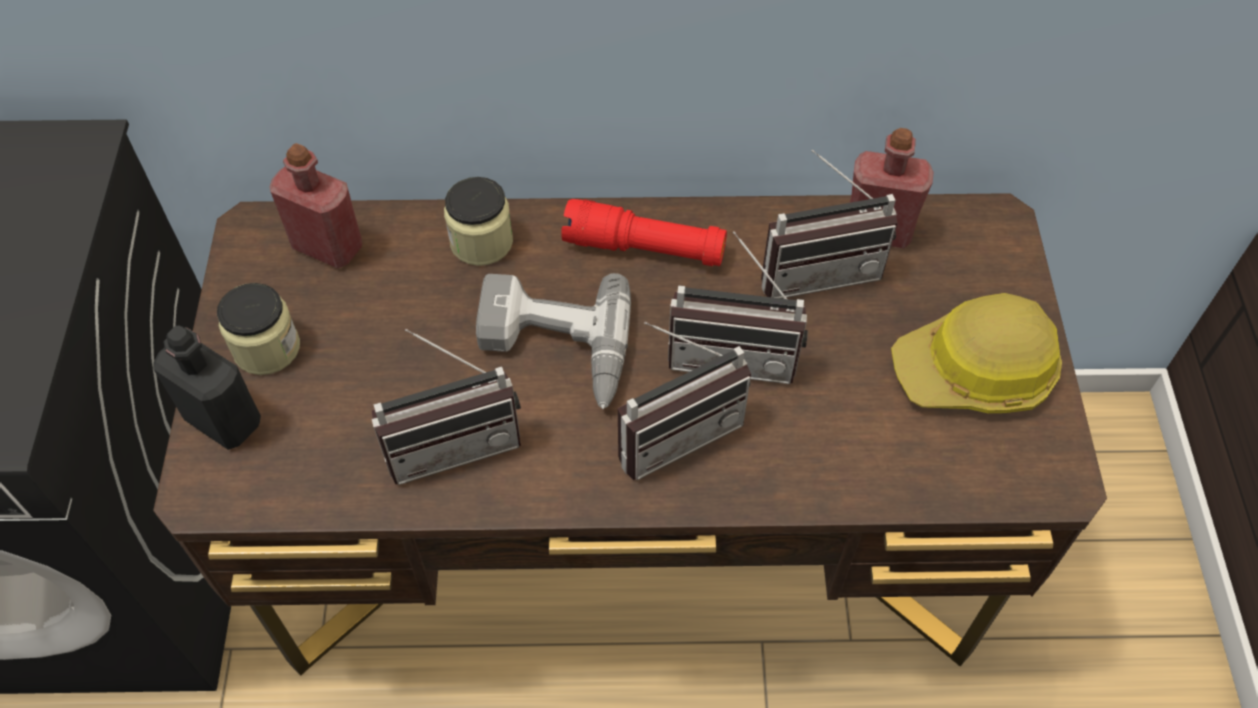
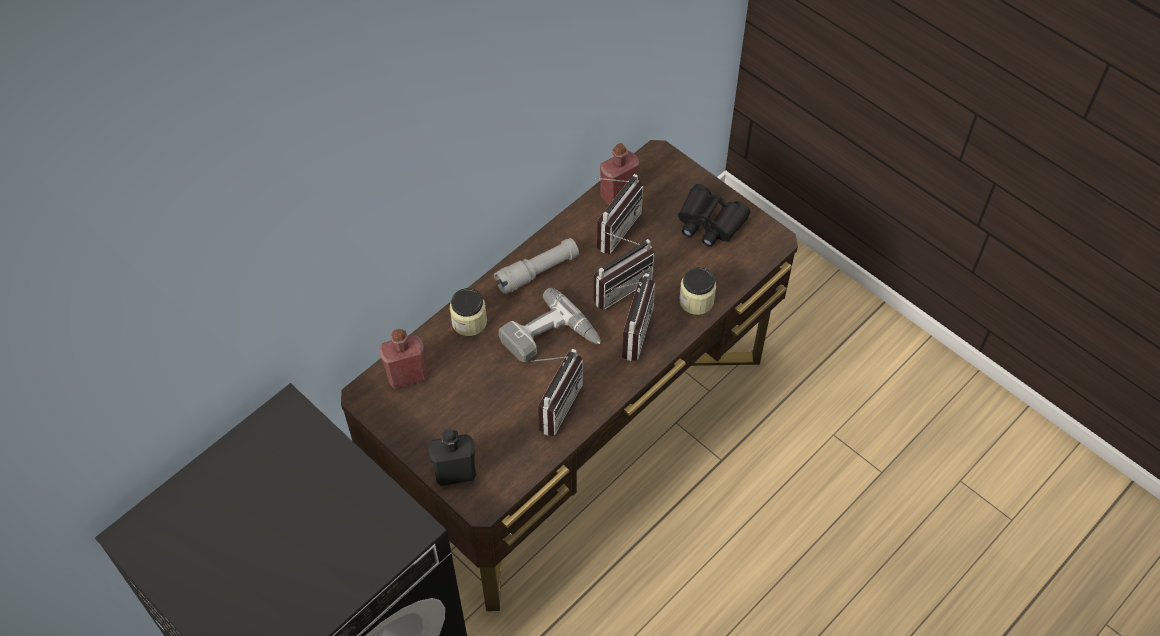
camera: 45 degrees left, 0 degrees up
(267, 348) = (435, 434): jar -> jar (696, 301)
(644, 248) = (537, 272): red flashlight -> grey flashlight
(975, 372) = (709, 222): hard hat -> black binoculars

